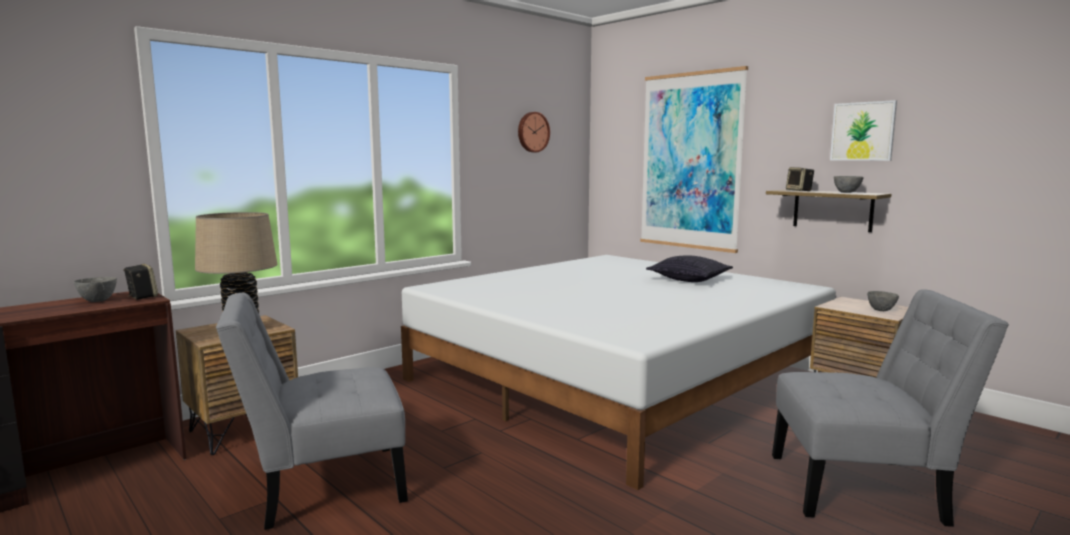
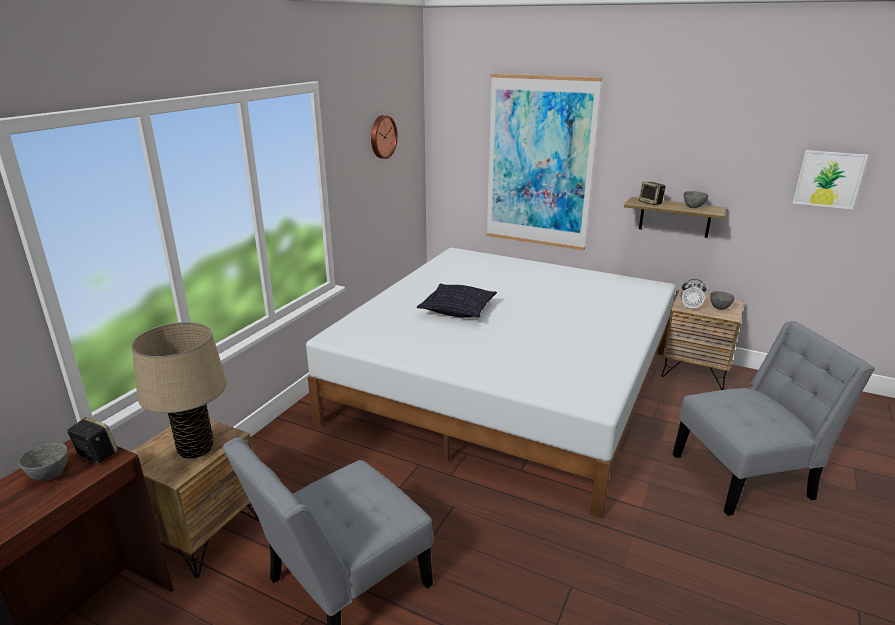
camera: 20 degrees left, 15 degrees up
(689, 279) = (557, 286): pillow -> pillow (458, 310)
(841, 307) = (690, 307): none -> alarm clock
(863, 131) = (707, 151): picture -> picture (828, 179)

